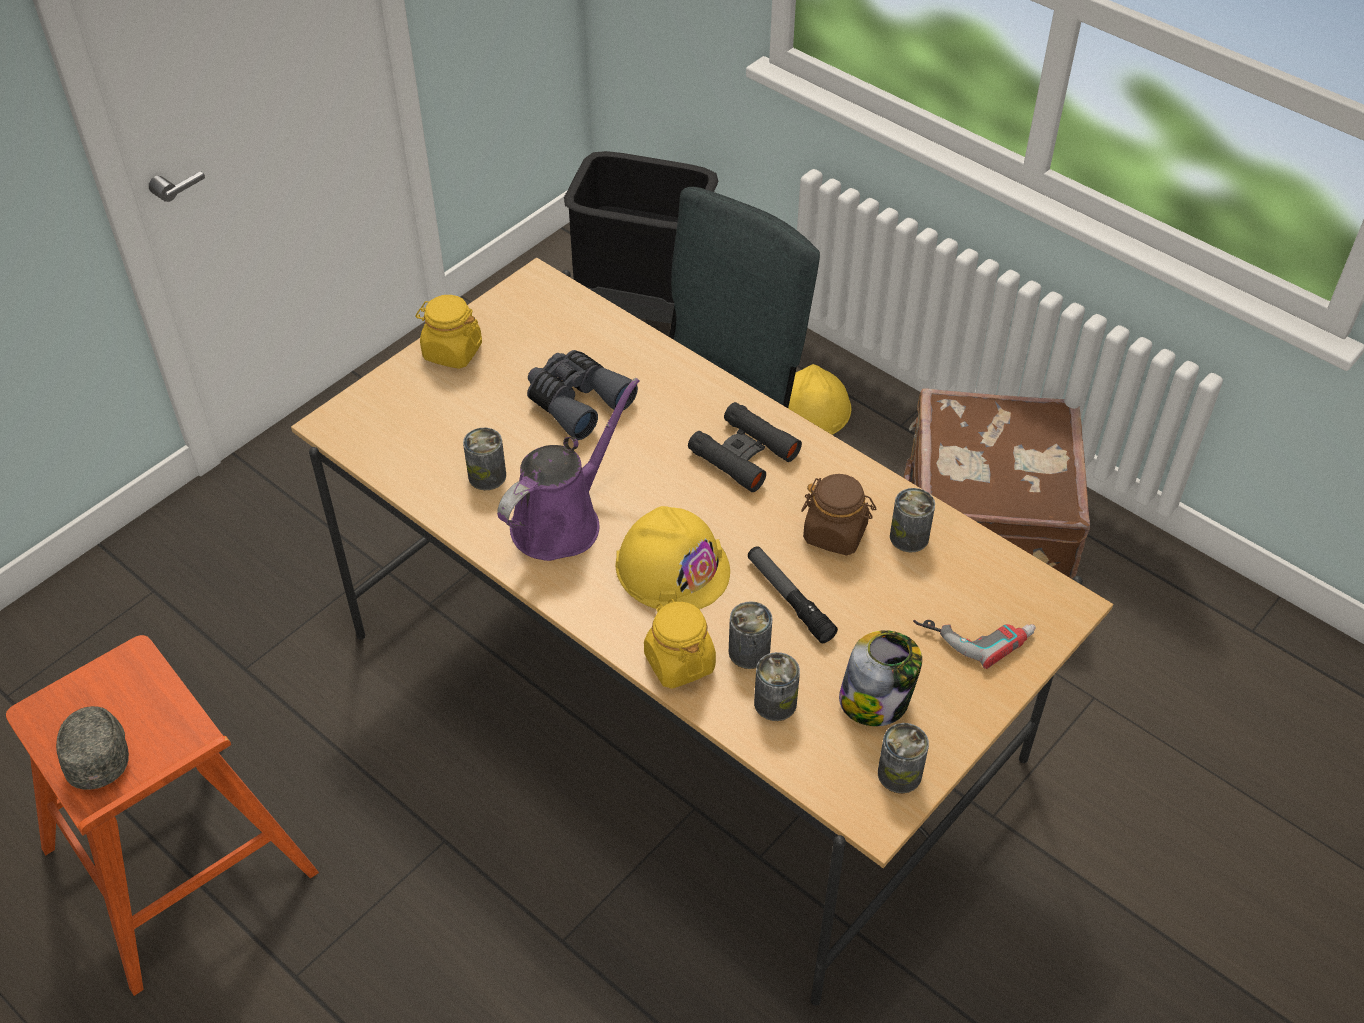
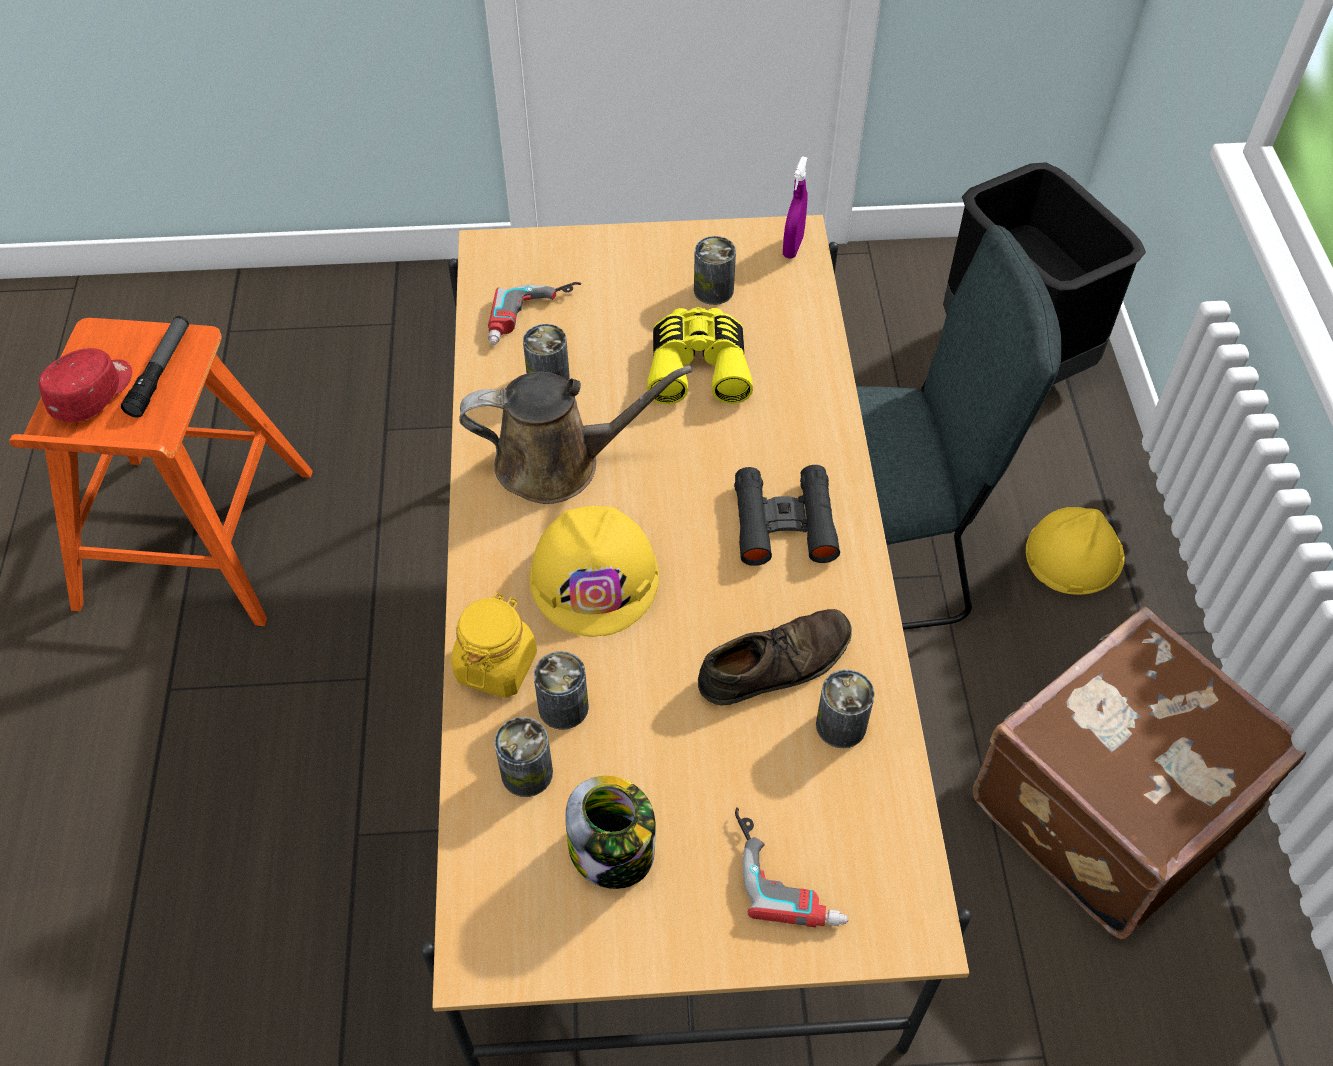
camera: 45 degrees right, 5 degrees up
(97, 752) = (93, 393): grey cap -> red cap
(427, 446) = (534, 319): none -> power drill
(452, 352) = (651, 252): yellow jar -> none
(543, 289) = (793, 247): none -> purple spray bottle
(562, 521) = (558, 463): purple watering can -> brown watering can
(576, 401) = (698, 366): grey binoculars -> yellow binoculars
(789, 599) = (657, 690): flashlight -> flashlight (160, 371)
(835, 533) = (775, 664): brown jar -> brown shoe
(899, 774) = (548, 940): can -> can (713, 290)

